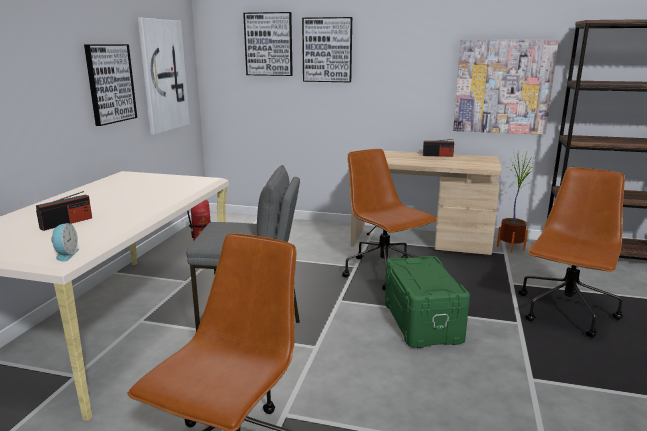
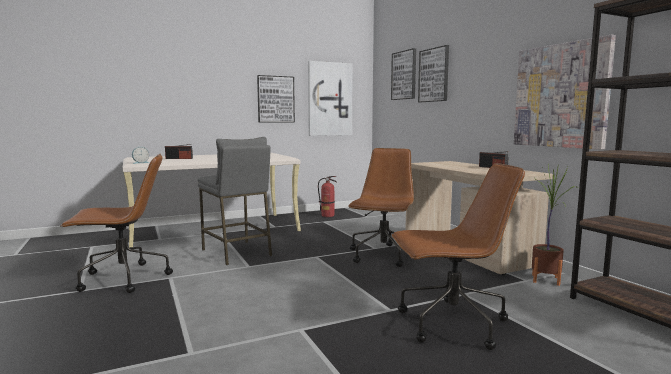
camera: 50 degrees right, 10 degrees down
(421, 322) = (327, 281): green storage box -> none

